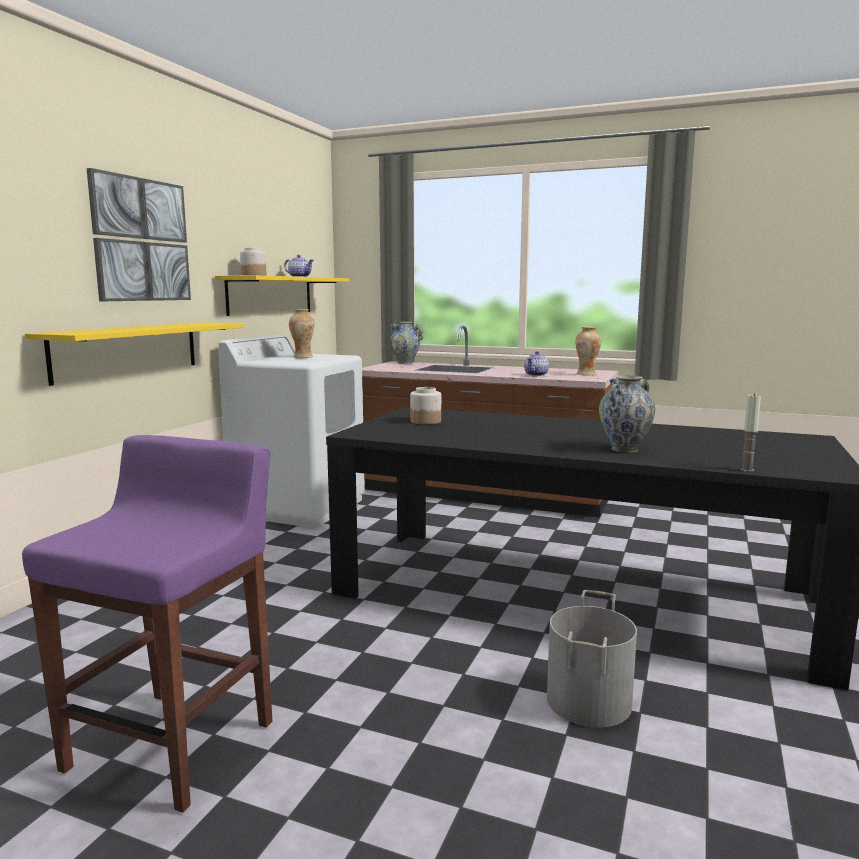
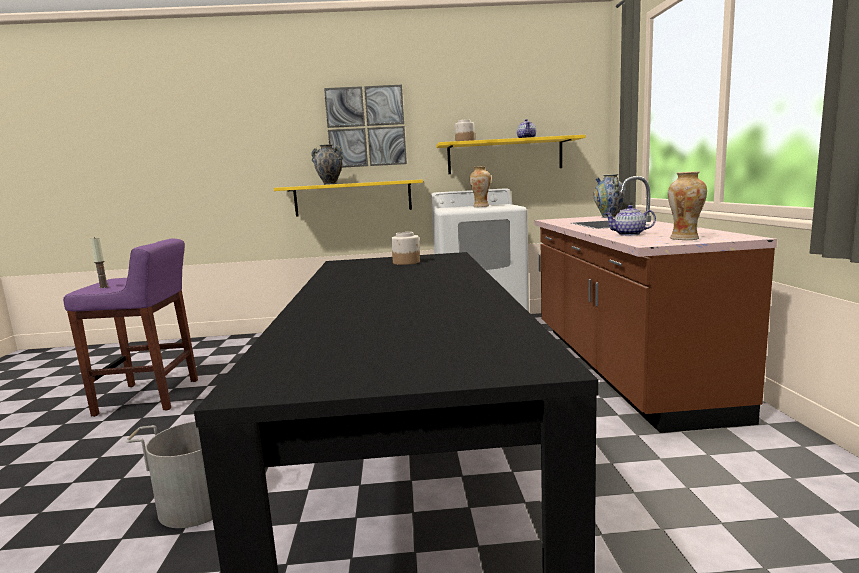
camera: 65 degrees right, 0 degrees up
(624, 449) = (342, 307): vase -> vase (330, 184)
(747, 470) = (267, 348): candle -> candle (103, 287)

